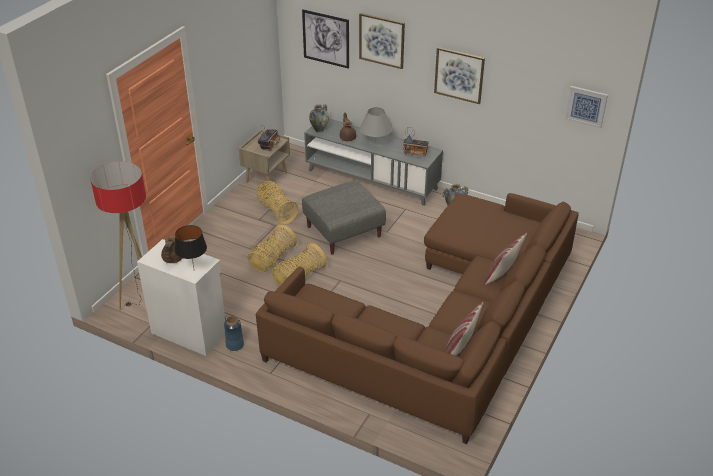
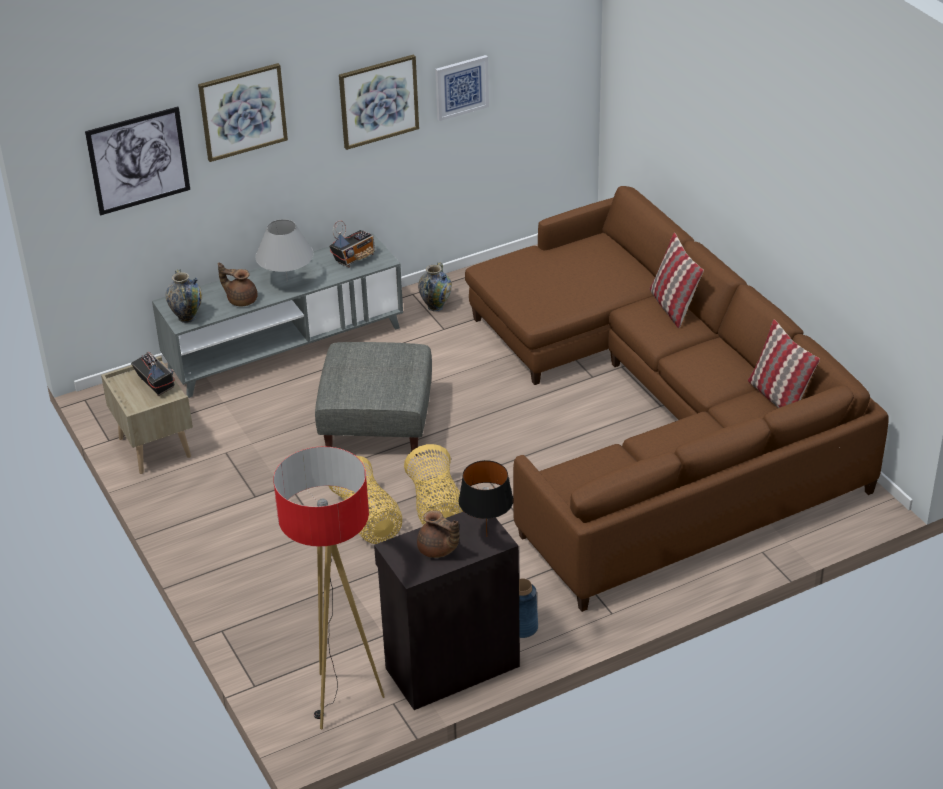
camera: 55 degrees left, 0 degrees up
(189, 332) = (450, 666): white cabinet -> black cabinet
(276, 211) = (254, 470): basket -> none
(586, 106) = (563, 50): picture -> picture (461, 87)

